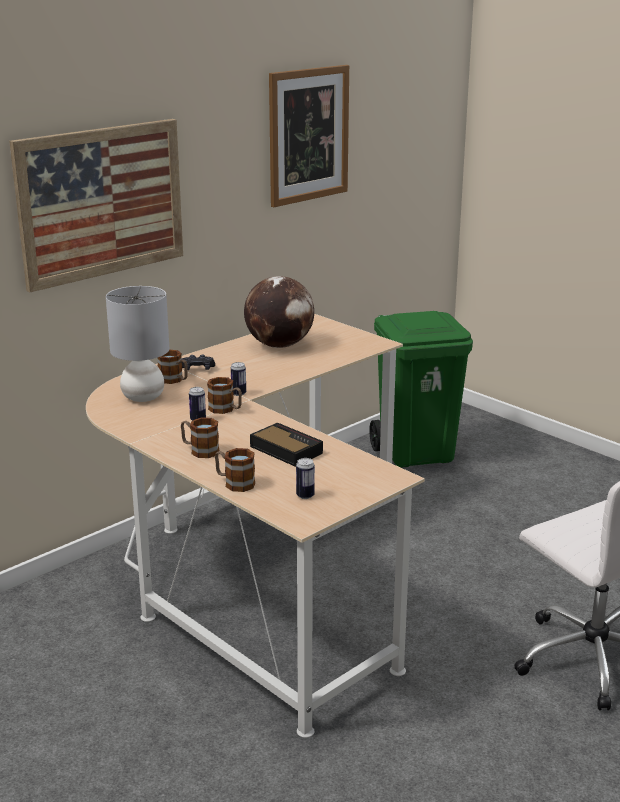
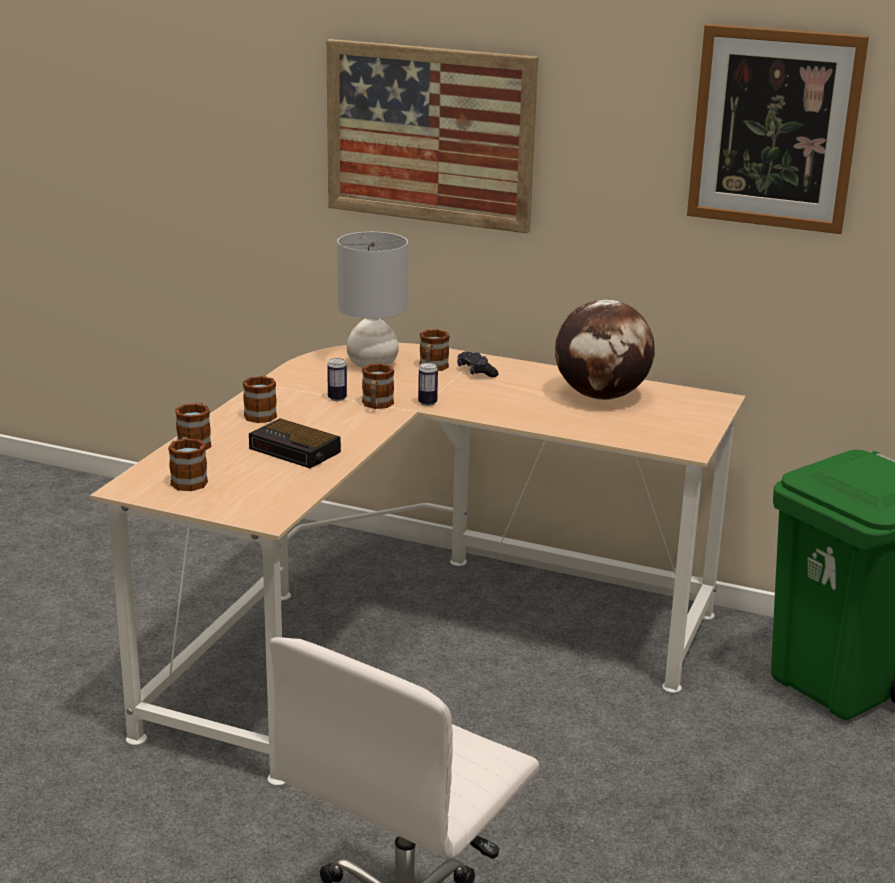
camera: 65 degrees right, 0 degrees up
(285, 449) = (296, 451): alarm clock -> alarm clock turned 105 degrees clockwise
(305, 495) = (188, 479): can -> mug

